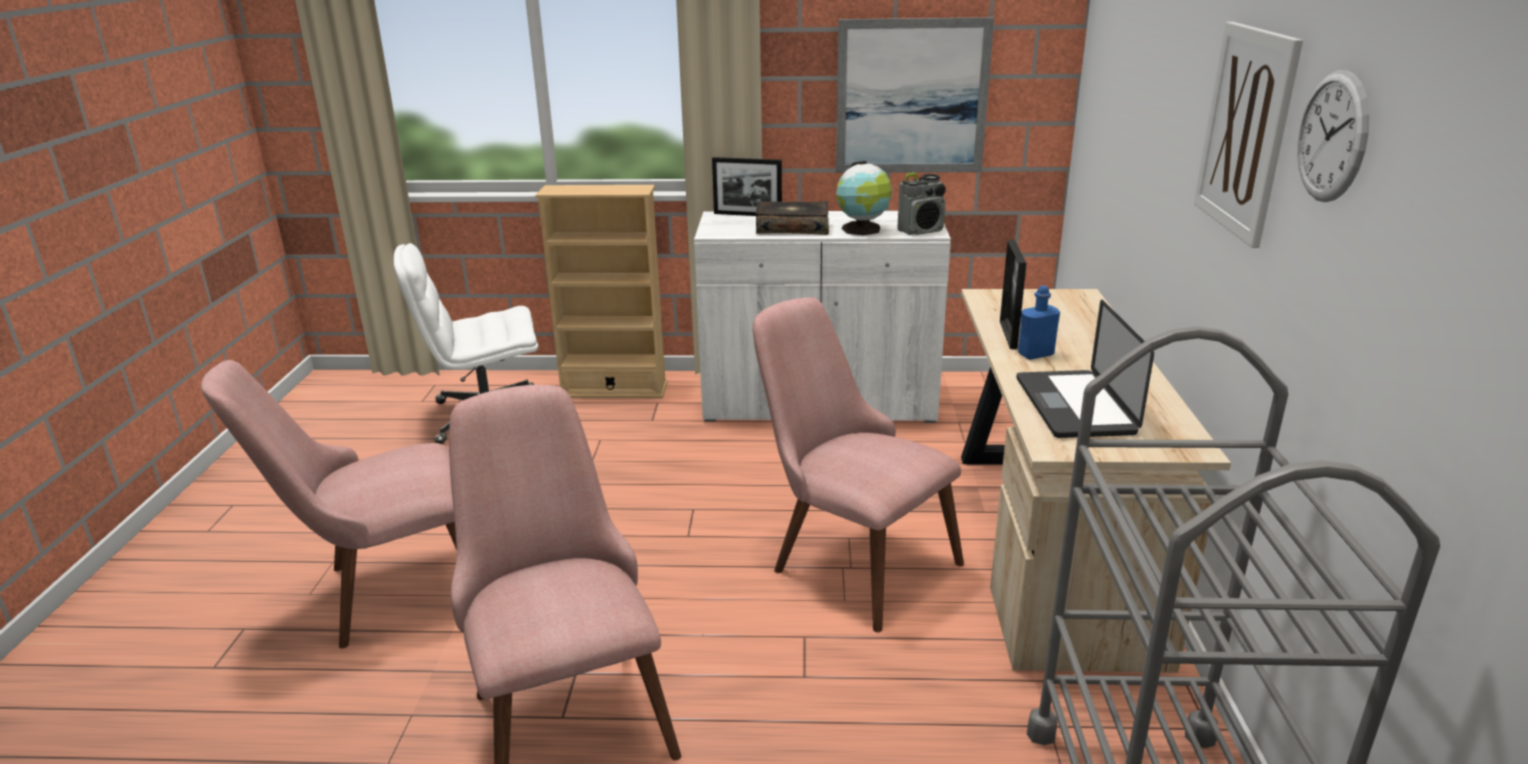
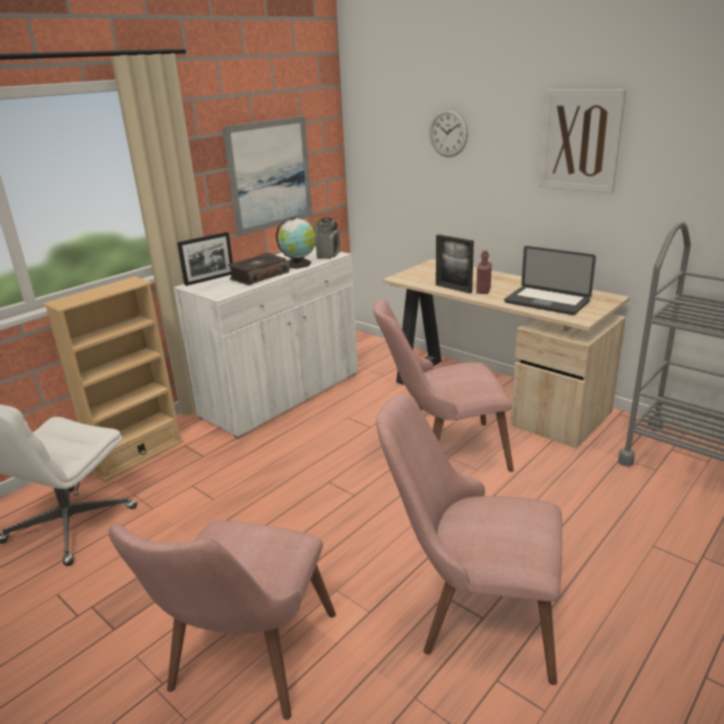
camera: 50 degrees left, 0 degrees up
(1035, 354) = (483, 291): blue bottle -> red bottle
(1332, 137) = (668, 128): wall clock -> wall clock (448, 133)

